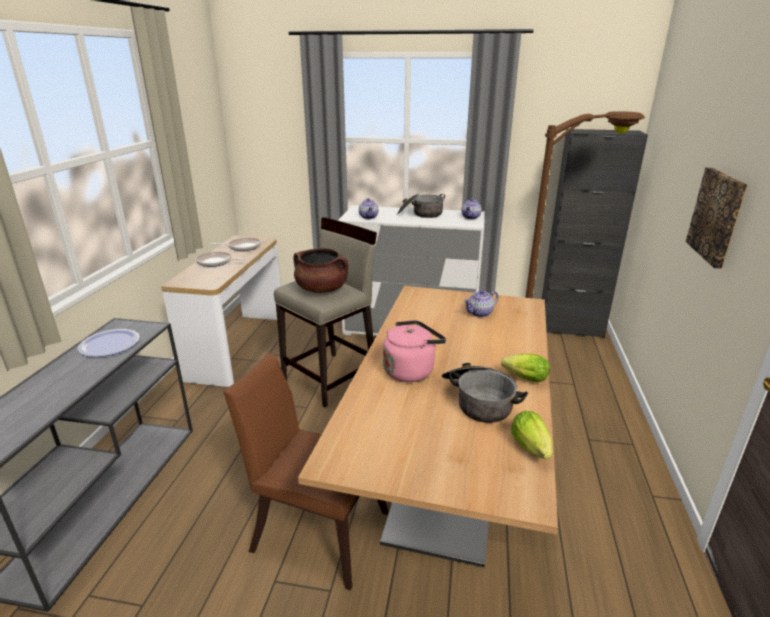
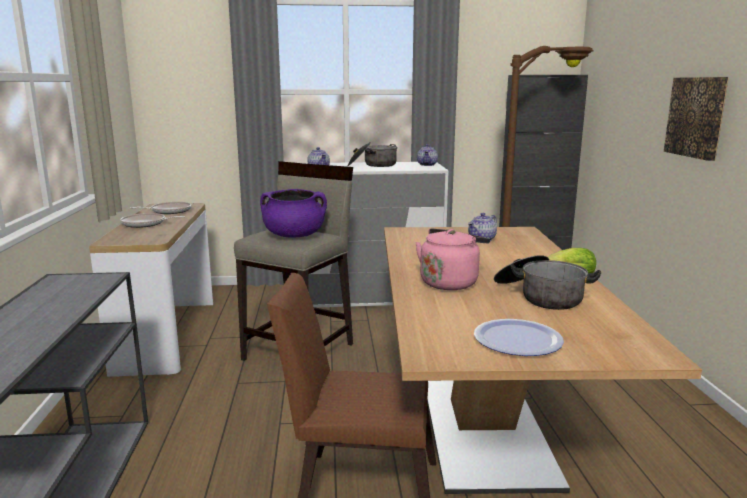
camera: 15 degrees left, 10 degrees down
(109, 344) = (61, 294): plate -> plate (517, 340)
(322, 289) = (294, 236): brown cooking pot -> purple cooking pot
(532, 450) = (625, 322): lettuce -> none

